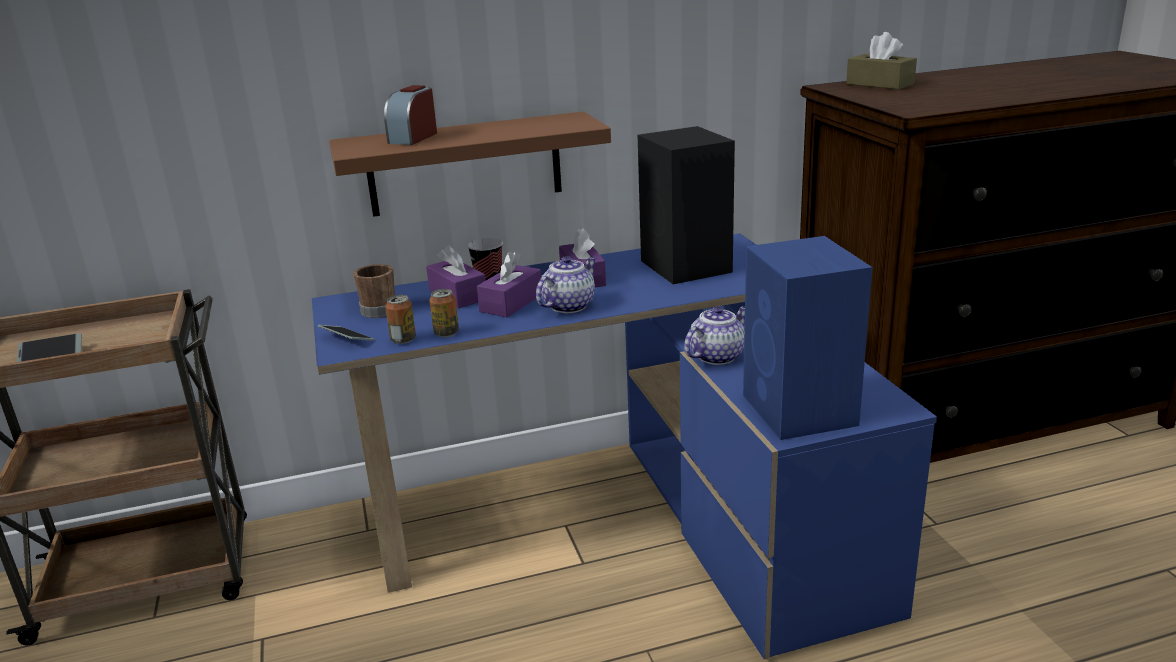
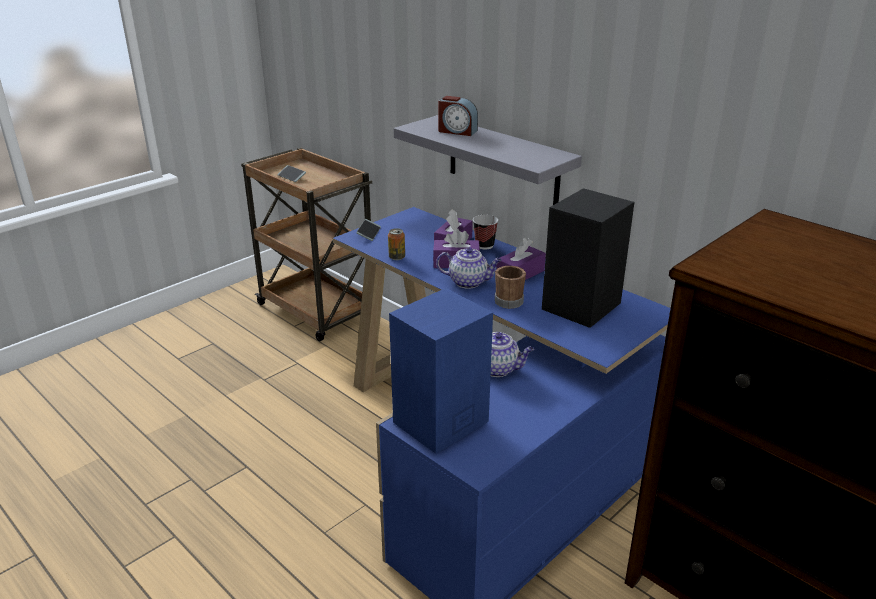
camera: 60 degrees right, 5 degrees up
(377, 309) = (413, 228): brown mug -> brown mug (510, 300)
(403, 339) = (379, 248): can -> none
(413, 138) = (457, 131): alarm clock -> alarm clock turned 150 degrees counterclockwise
(465, 164) = (503, 162): brown shelf -> grey shelf
(880, 84) = (814, 238): brown tissue box -> none

